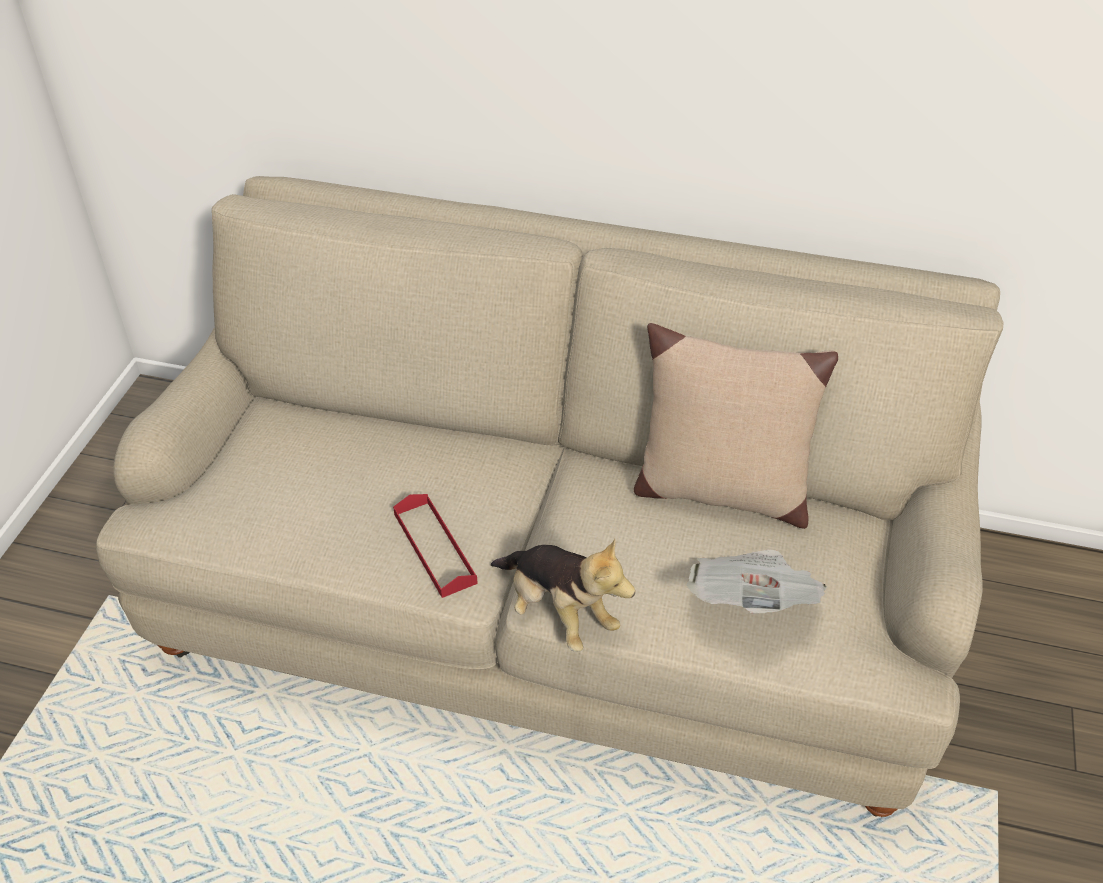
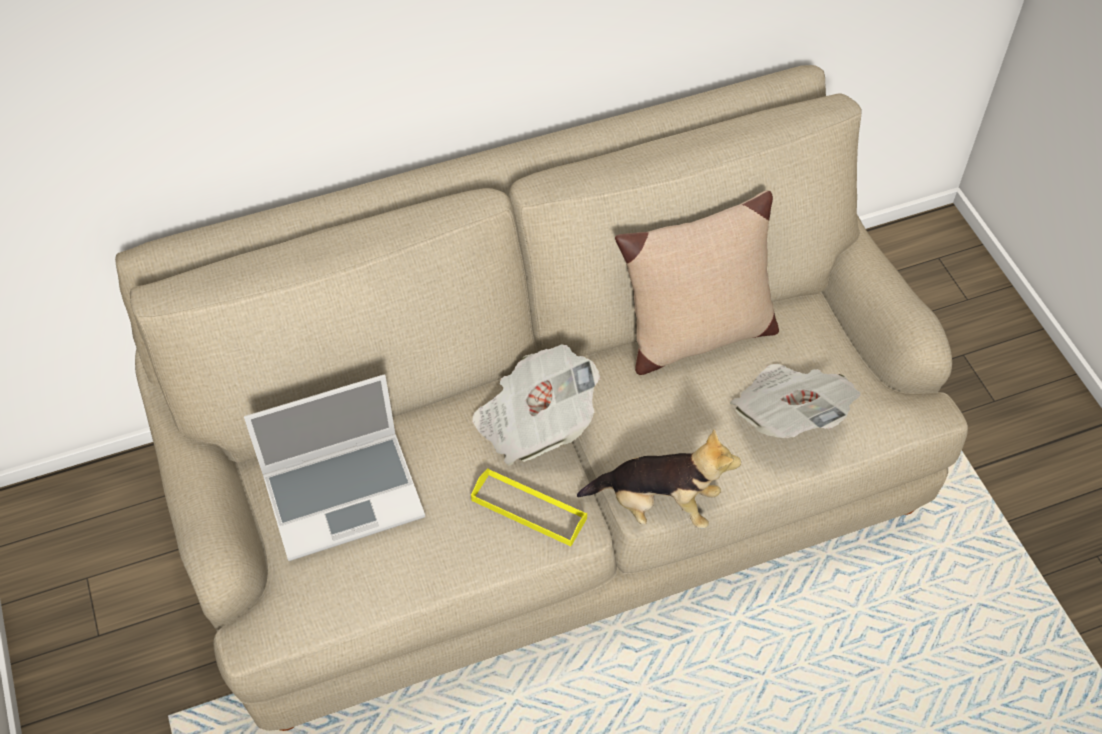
camera: 35 degrees left, 10 degrees up
(300, 454) = (345, 494): none -> laptop
(434, 548) = (529, 509): red tray -> yellow tray
(506, 484) = (535, 422): none -> newspaper

